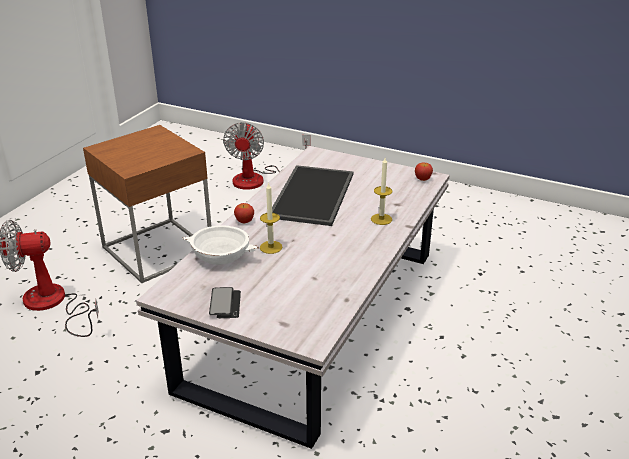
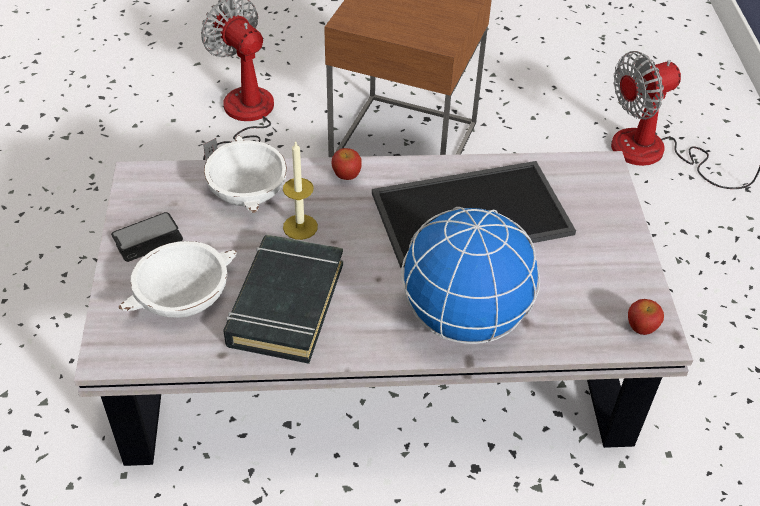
camera: 60 degrees right, 15 degrees up
(287, 302) = (183, 295): none -> white bowl
(326, 268) = (285, 304): none -> black book
(381, 219) = (463, 318): candle -> globe

